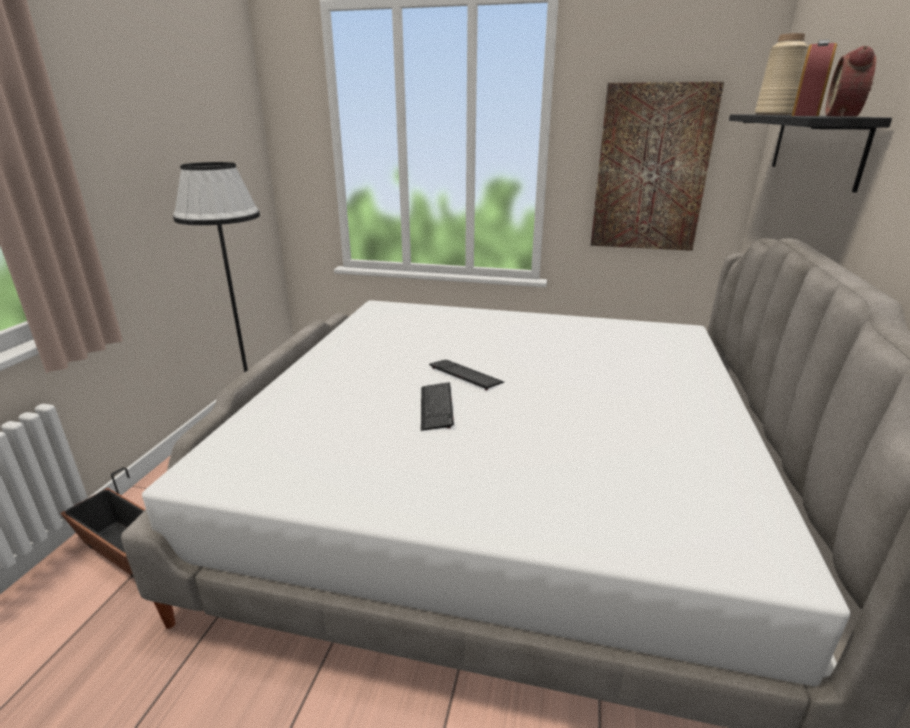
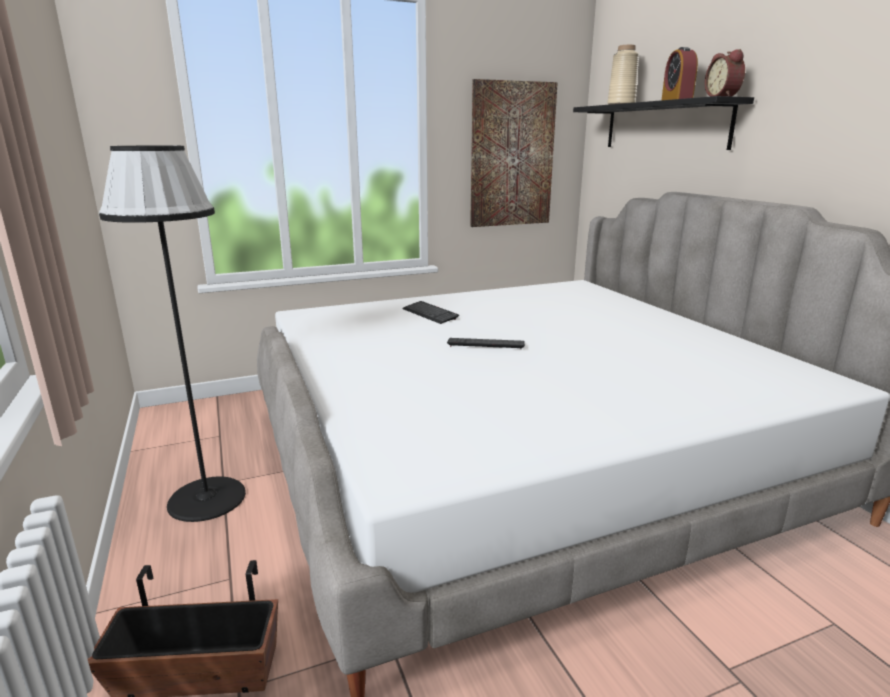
camera: 35 degrees left, 5 degrees down
(436, 407) = (507, 370): keyboard -> keyboard (430, 314)

